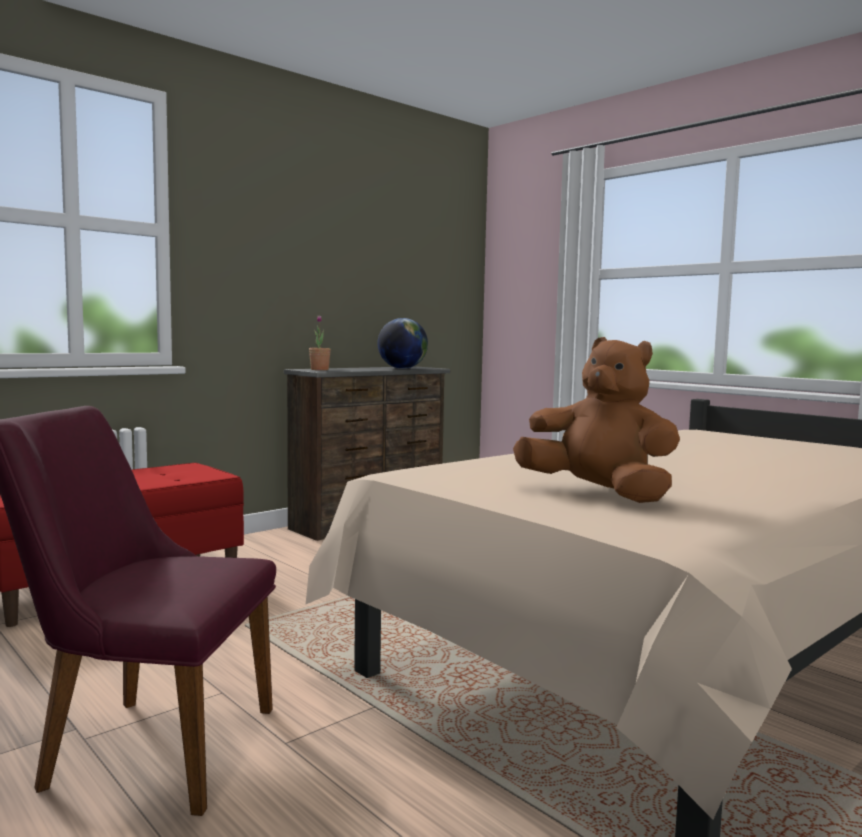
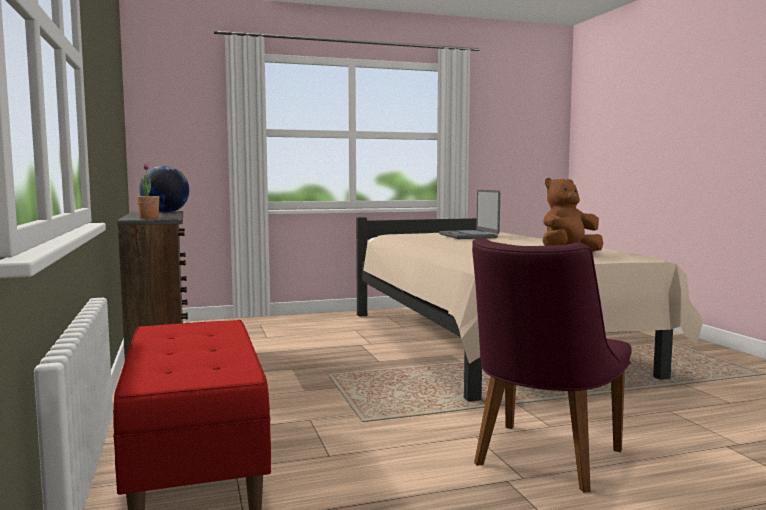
camera: 65 degrees left, 0 degrees up
(758, 450) = (468, 236): none -> laptop

